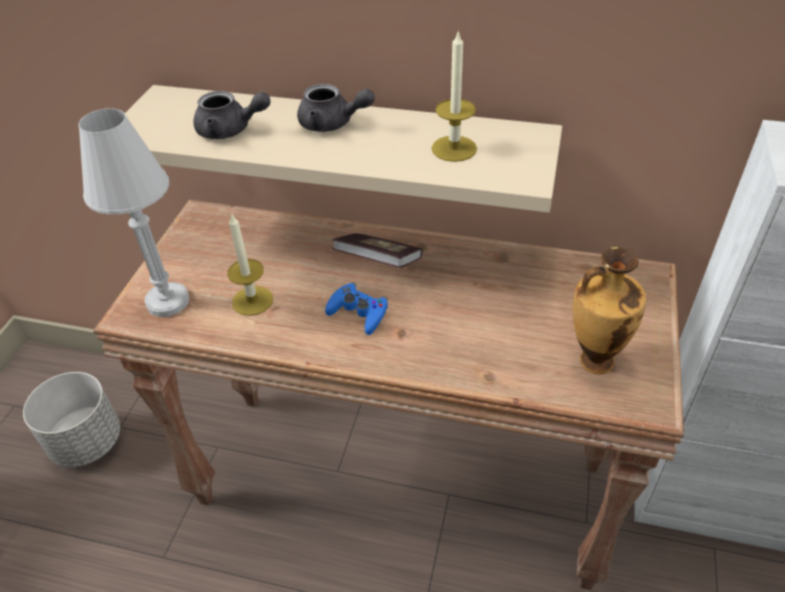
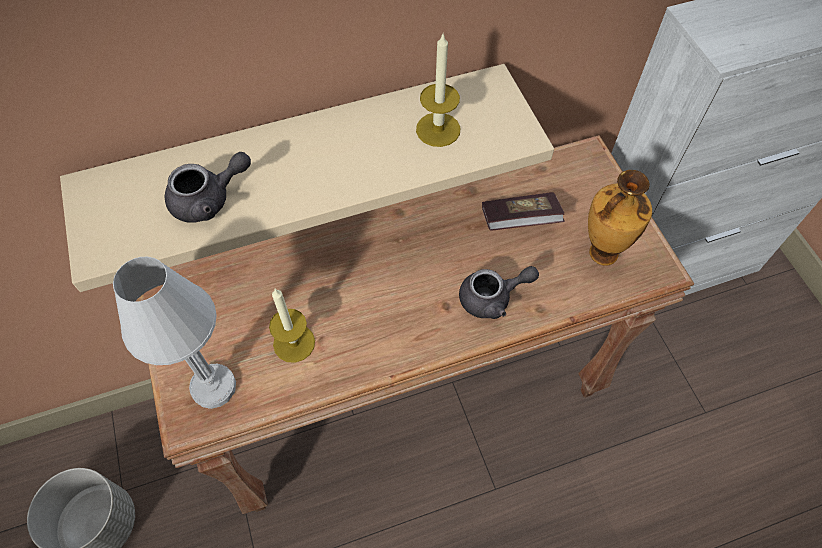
camera: 35 degrees left, 15 degrees up
(332, 124) = (305, 148): grey teapot -> grey teapot (492, 298)
(358, 312) = (396, 305): blue game controller -> none
(378, 262) = (374, 246): book -> book (519, 221)

